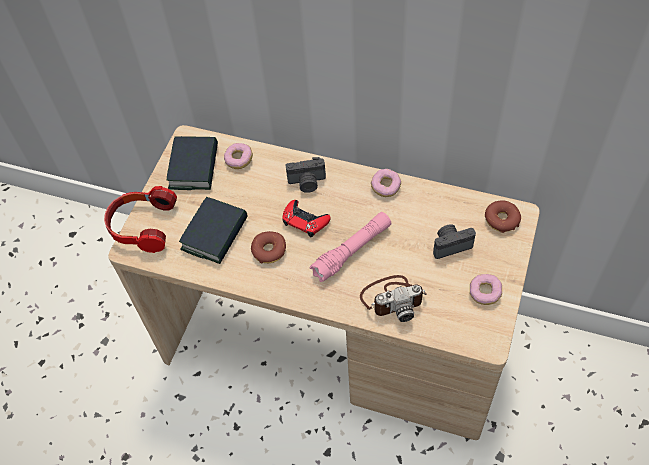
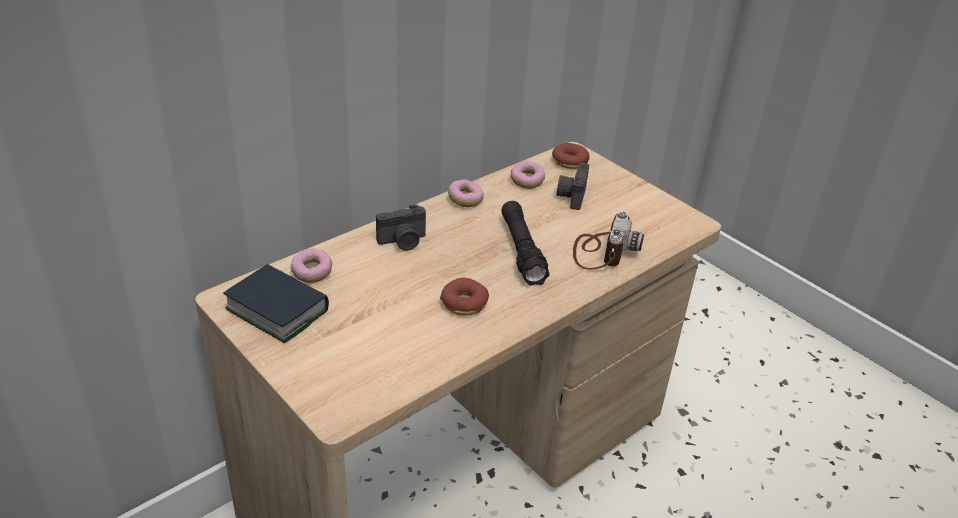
camera: 65 degrees left, 20 degrees down
(142, 226) = (313, 390): headphones -> none
(215, 234) = (397, 333): book -> none
(305, 221) = (451, 263): red game controller -> none
(307, 183) = (403, 242): camera -> camera turned 45 degrees clockwise
(352, 251) = (522, 251): pink flashlight -> black flashlight
(484, 293) = (640, 202): donut -> donut (527, 181)

